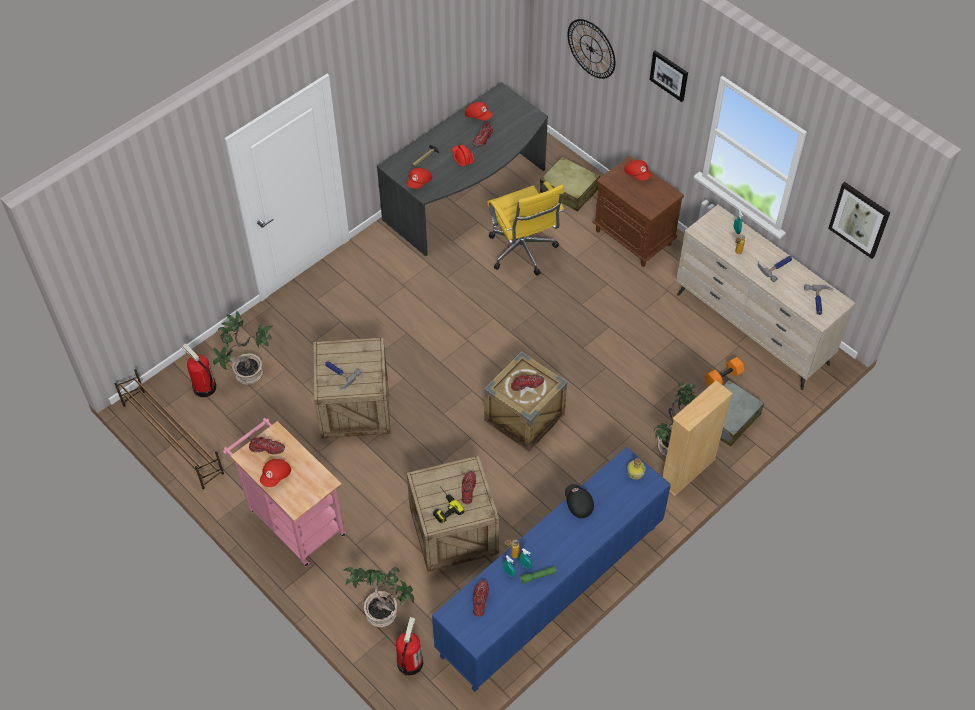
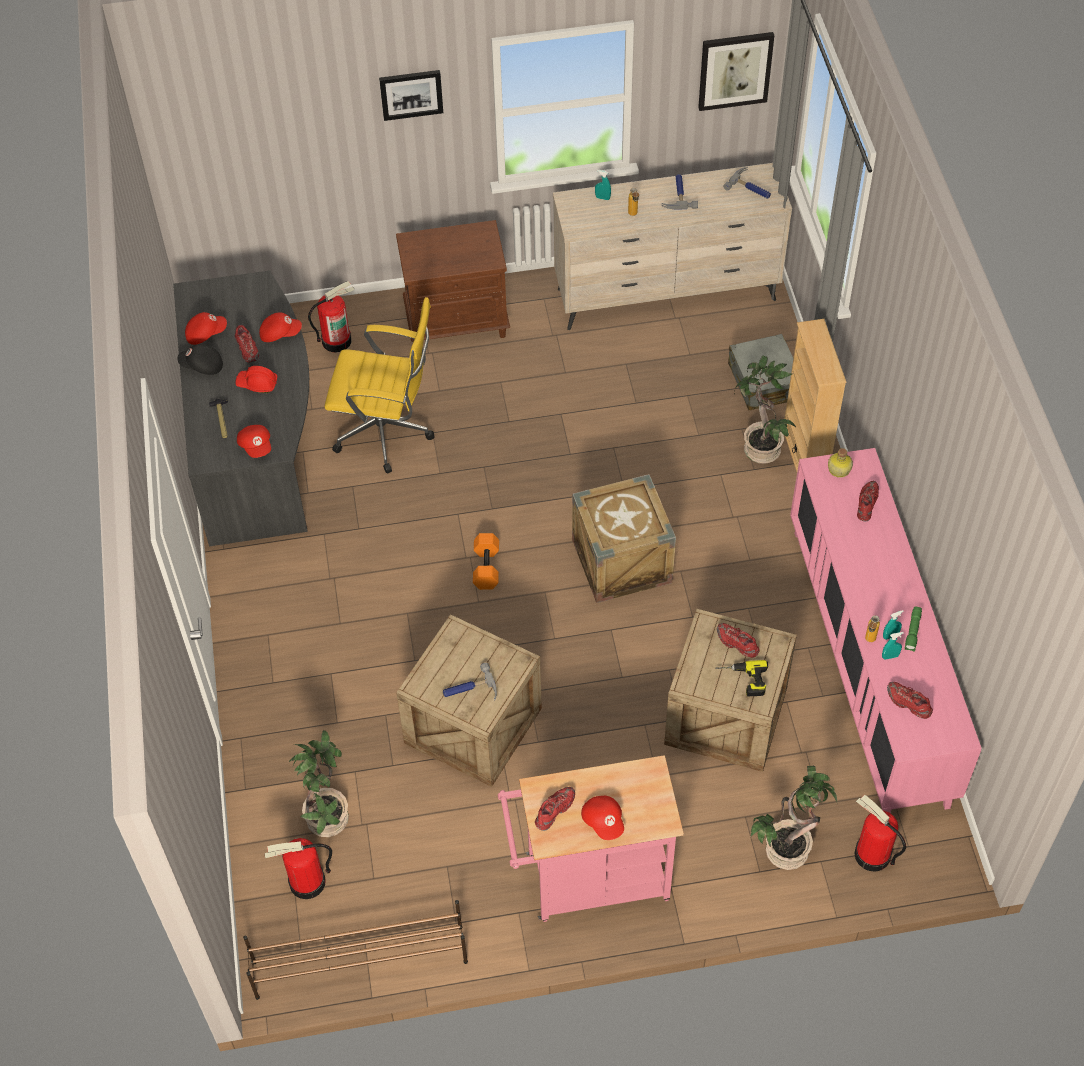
camera: 55 degrees left, 0 degrees up
(527, 385) = (623, 514): red shoe -> red shoe (866, 504)
(551, 590) = (869, 662): blue cabinet -> pink cabinet
(569, 190) = (336, 340): beige suitcase -> fire extinguisher
(578, 504) = (844, 543): black cap -> black cap (202, 366)
(591, 48) = (272, 148): wall clock -> none
(637, 174) = (430, 242): red cap -> red cap (280, 333)
(723, 377) = (708, 354): orange dumbbell -> orange dumbbell (485, 567)

